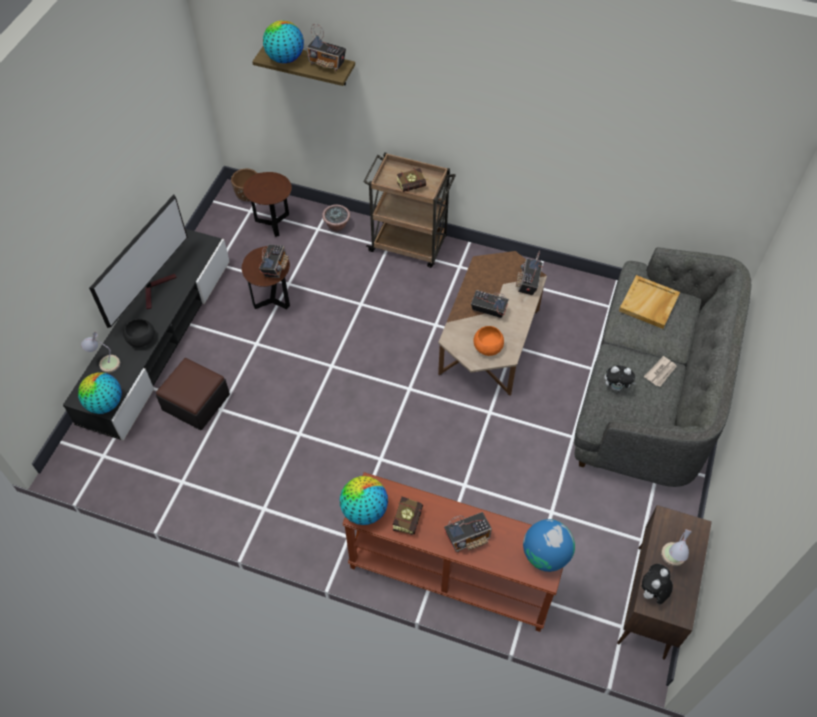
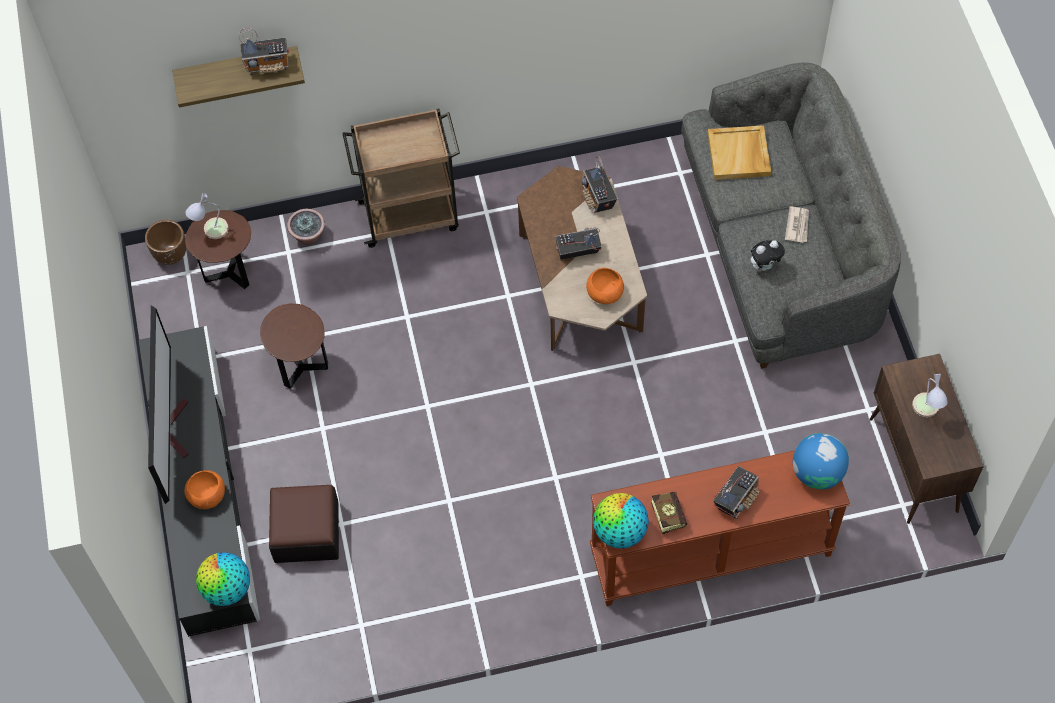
camera: 30 degrees left, 5 degrees up
(105, 363) = (188, 545): table lamp -> table lamp (210, 230)
(141, 339) = (207, 496): black bowl -> orange bowl
(275, 268) = (305, 328): radio -> none
(285, 58) = (214, 81): globe -> none
(414, 186) = (412, 150): book -> none
(652, 593) = (928, 452): plush toy -> none

